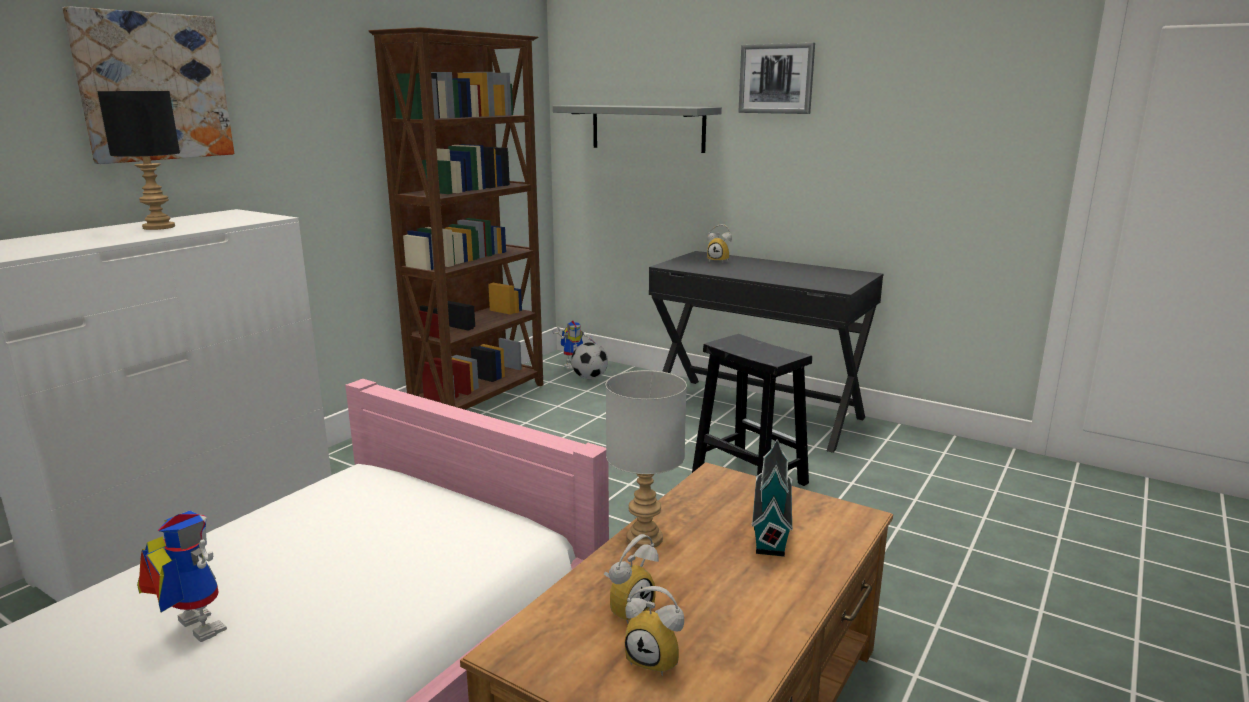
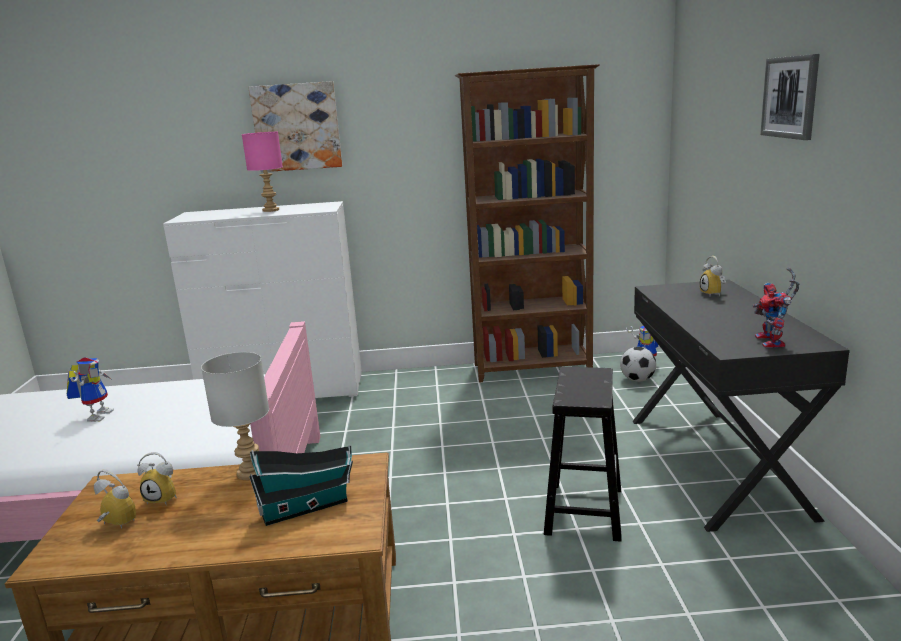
camera: 55 degrees right, 0 degrees up
(159, 227) = (270, 210): black table lamp -> pink table lamp
(647, 128) = (713, 146): grey shelf -> none
(657, 659) = (115, 525): alarm clock -> alarm clock turned 120 degrees clockwise
(844, 279) = (773, 343): none -> toy robot

